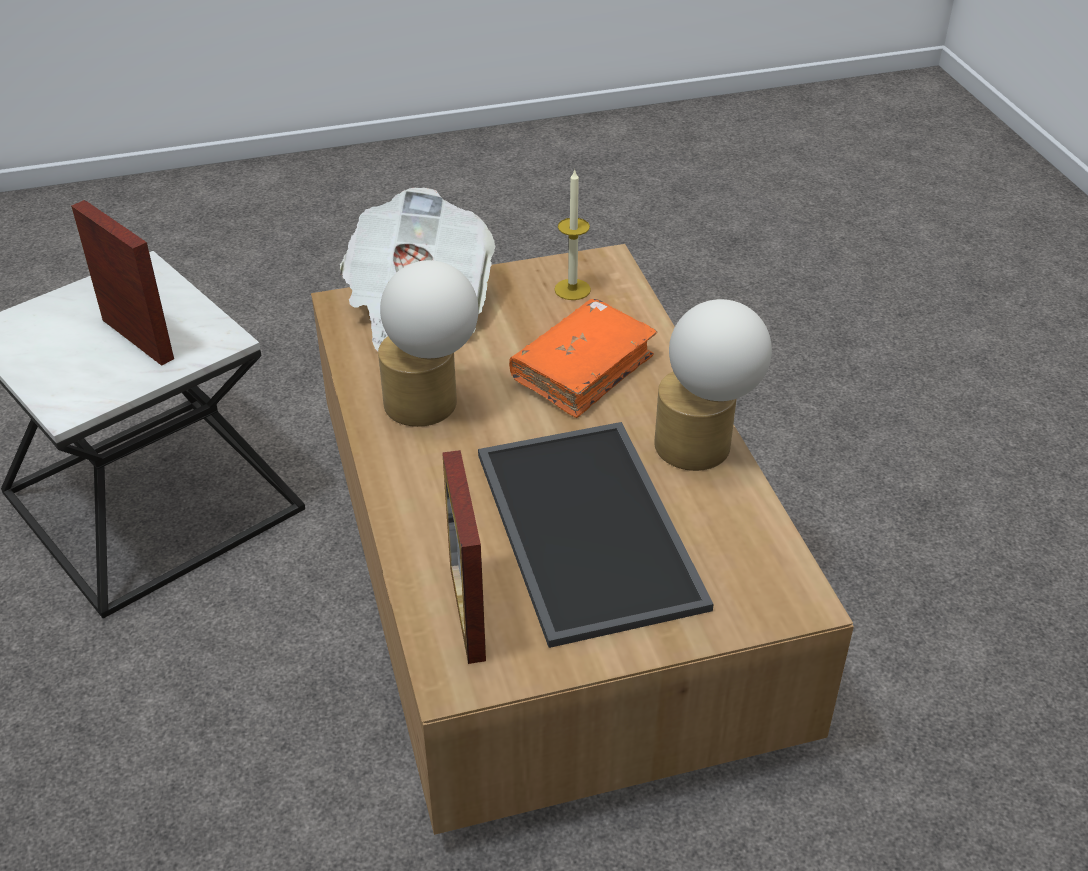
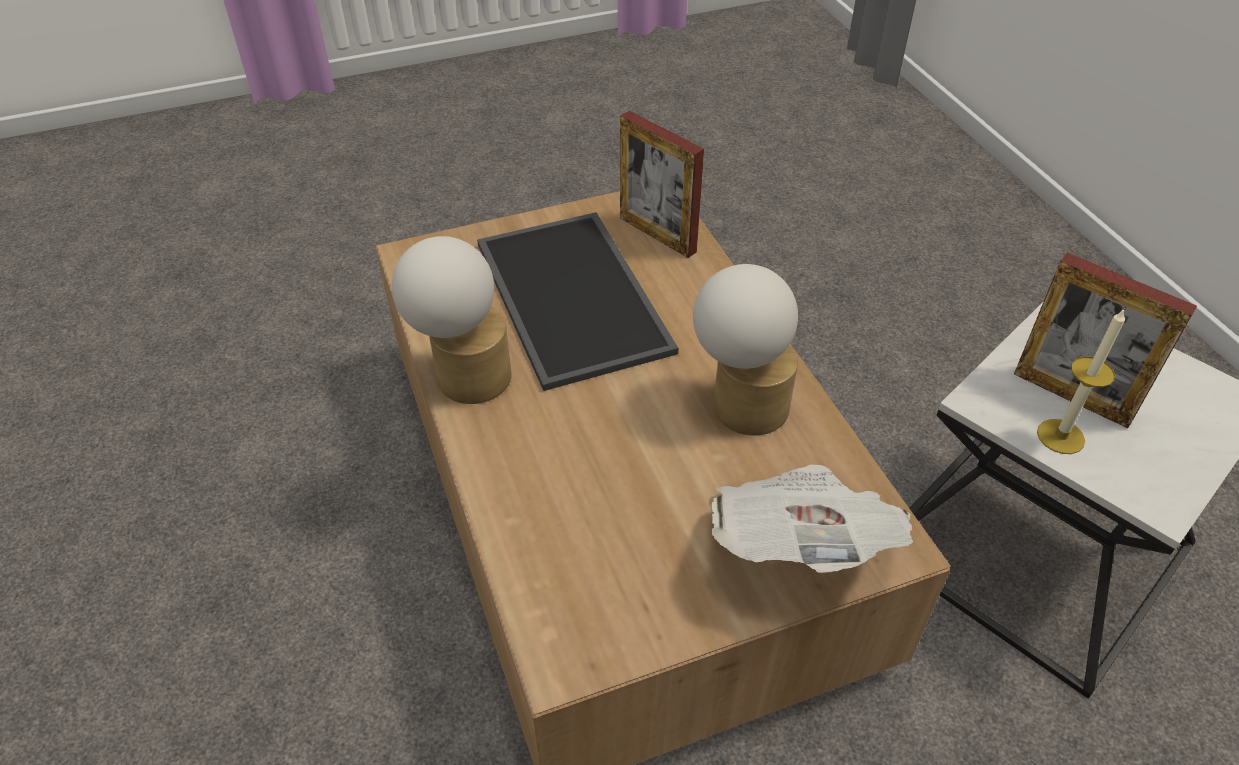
camera: 175 degrees right, 5 degrees up
(467, 613) = (657, 234): picture frame -> picture frame turned 150 degrees clockwise
(572, 289) = (606, 597): candle -> candle (1060, 436)
(583, 370) = (585, 461): orange book -> none

